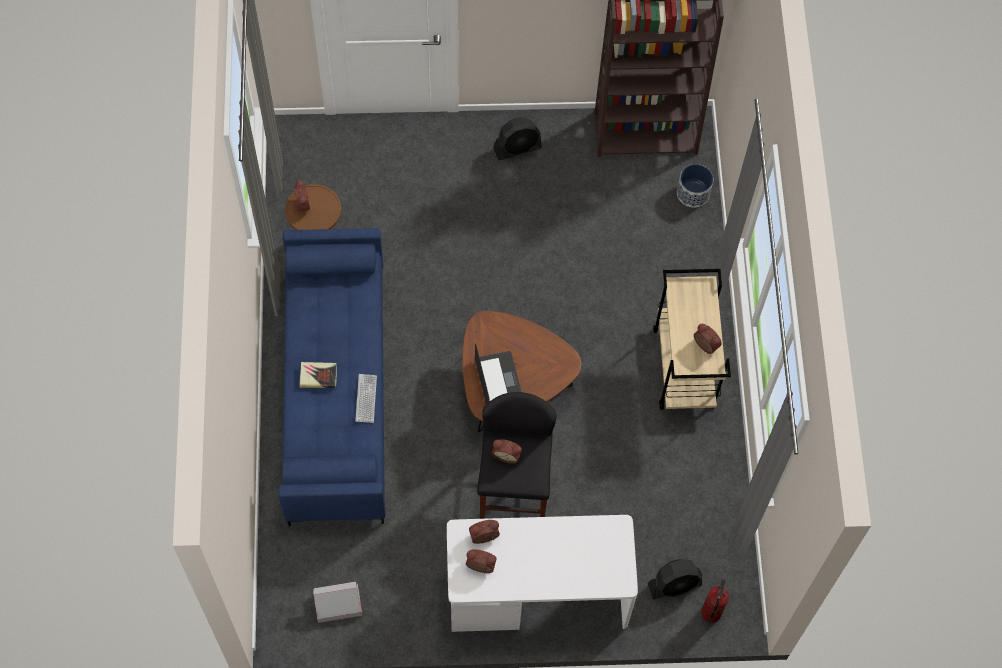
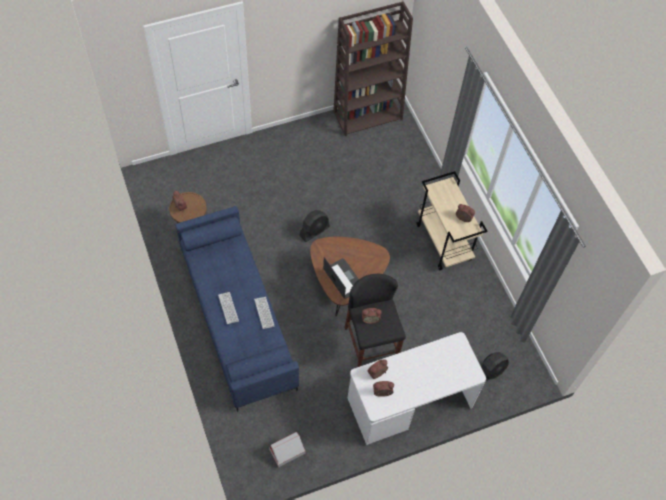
camera: 20 degrees left, 5 degrees down
(318, 376) = (228, 308): book -> keyboard
(517, 148) = (295, 144): black fan -> black fan (314, 231)
(693, 193) = (409, 142): planter -> none
(710, 612) = (518, 381): fire extinguisher -> none

